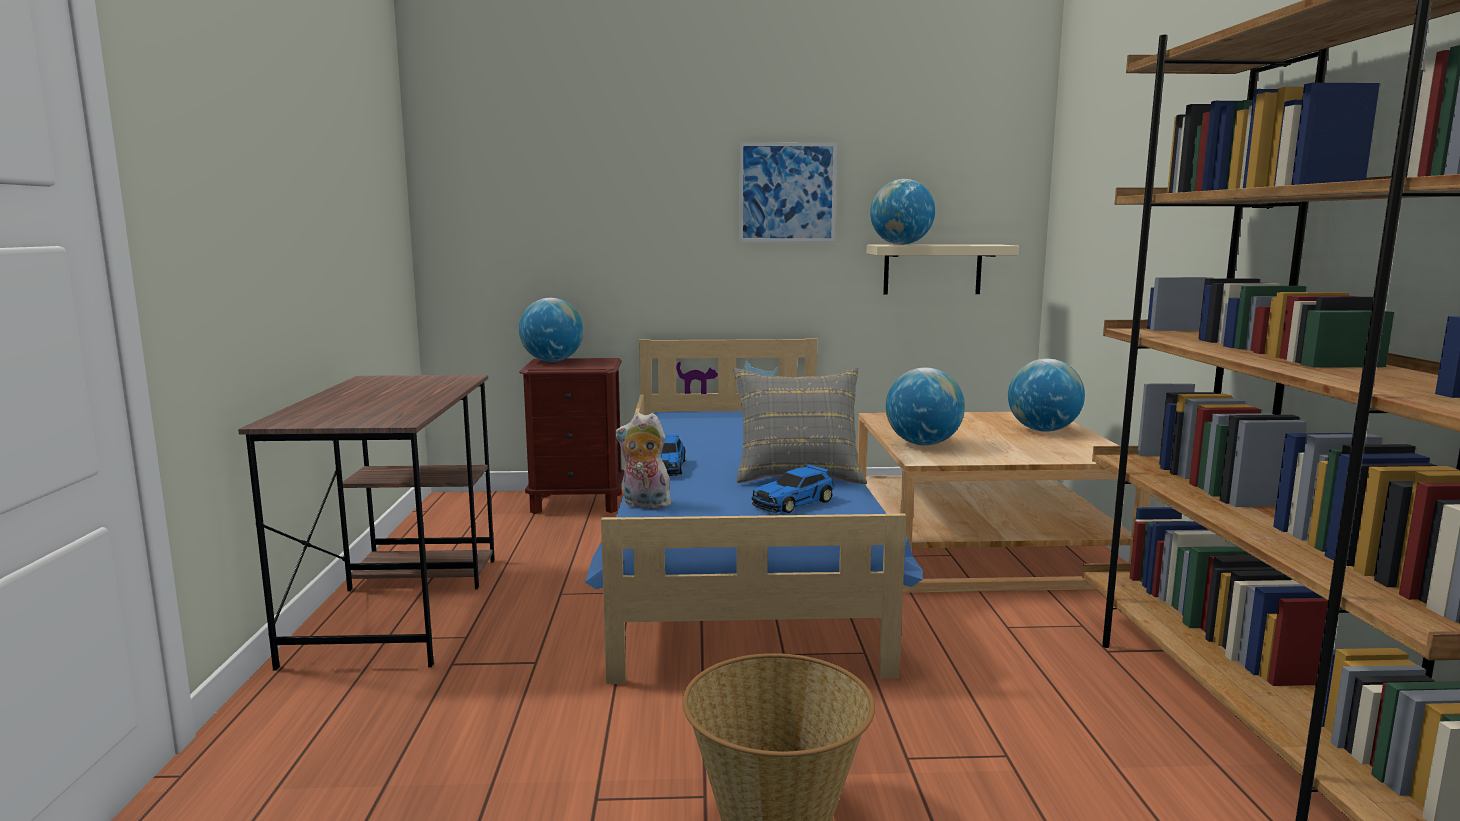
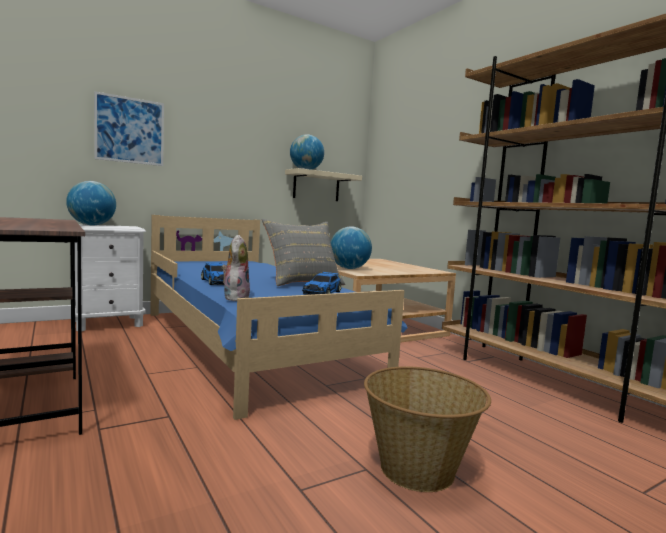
camera: 30 degrees left, 5 degrees down
(577, 503) = (109, 323): brown nightstand -> white nightstand
(644, 505) = (235, 297): plush toy -> plush toy turned 105 degrees clockwise
(787, 192) = (244, 134): picture -> picture (130, 130)
(1042, 430) = (391, 264): globe -> none

